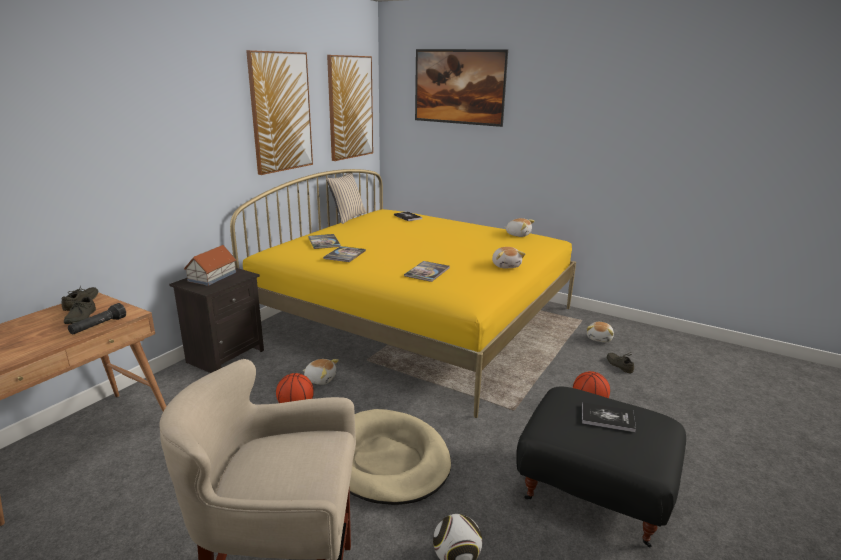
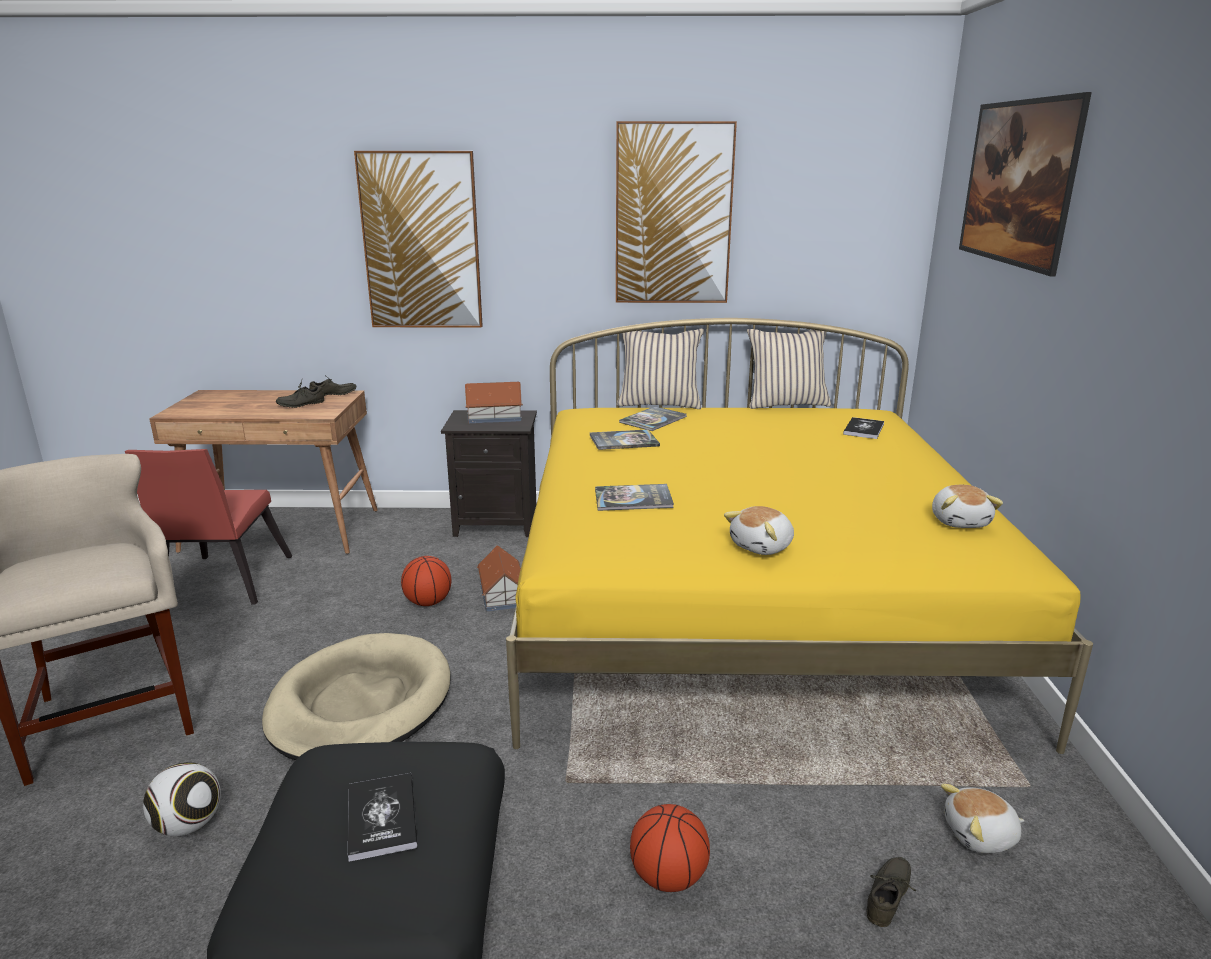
camera: 60 degrees right, 0 degrees up
(98, 326) = (287, 414): black flashlight -> none
(124, 502) = (222, 585): none -> red chair
(296, 236) = (659, 404): none -> beige pillow
(320, 379) = (502, 593): plush toy -> toy house
(350, 107) = (844, 217): picture -> picture (421, 241)

